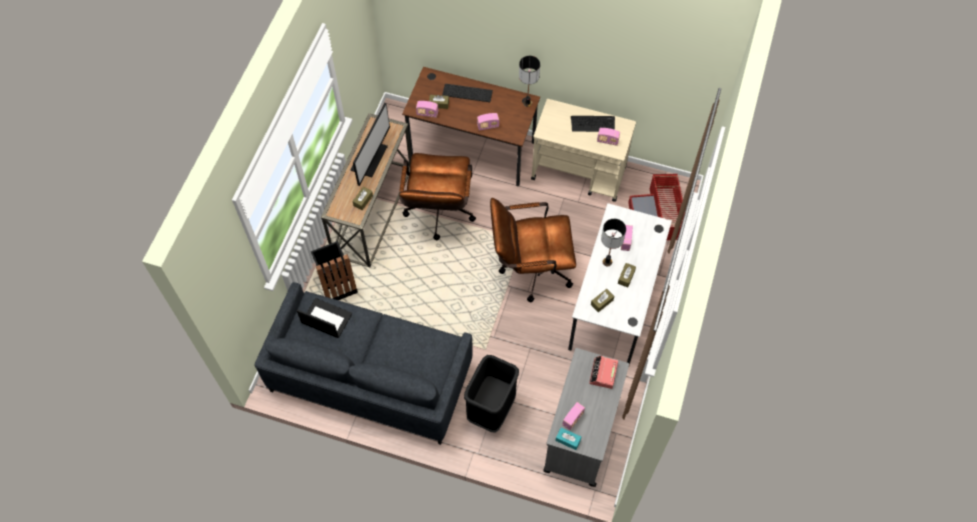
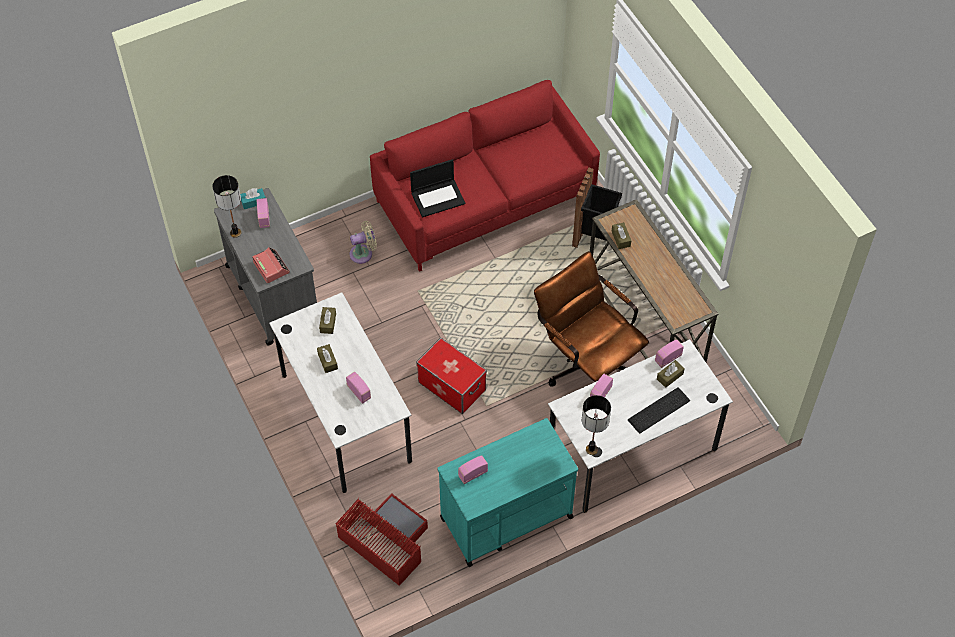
camera: 135 degrees right, 5 degrees down
(326, 318) = (544, 158): laptop -> laptop (438, 197)
(370, 158) = (662, 276): monitor -> none
(370, 376) = (484, 200): grey sofa -> red sofa
(472, 149) = (632, 451): brown desk -> white desk
(491, 410) = (363, 253): black trash can -> beige fan
(530, 269) = (452, 385): brown office chair -> storage box
(579, 173) = (505, 517): beige cart -> turquoise cart
(593, 124) = (505, 480): keyboard -> none
(607, 262) = (357, 360): table lamp -> table lamp (235, 233)

